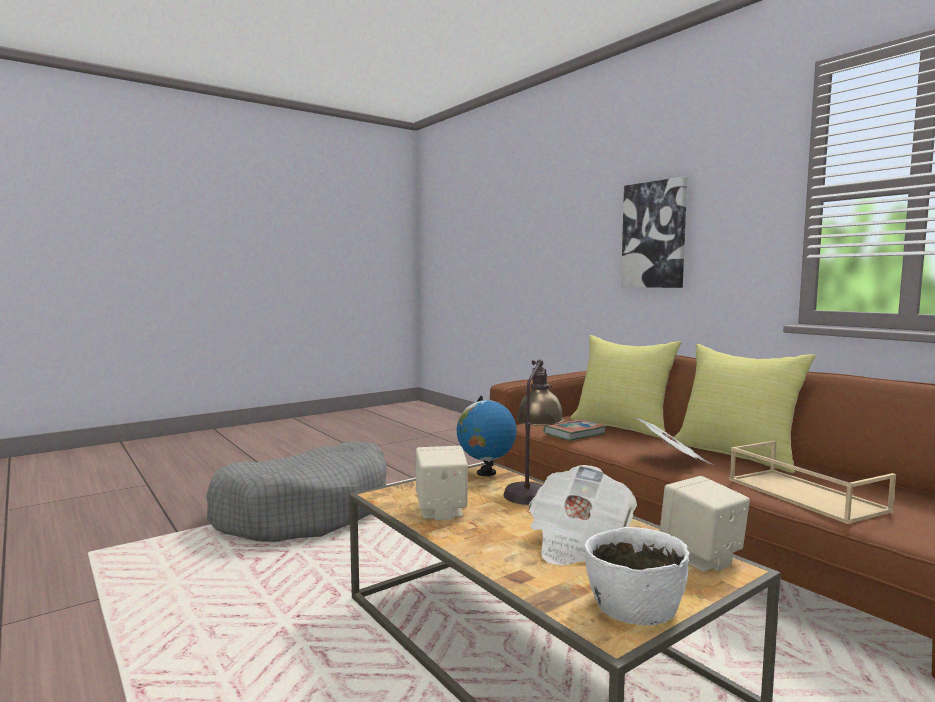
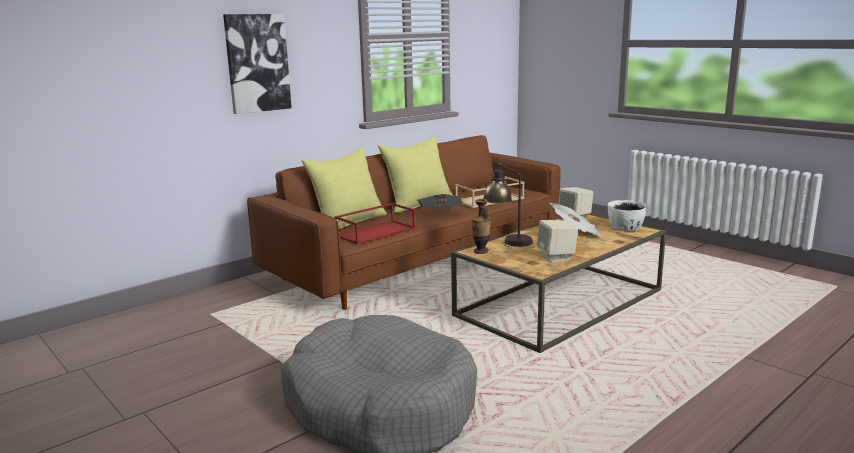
camera: 95 degrees left, 10 degrees up
(485, 473) = (481, 251): globe -> vase
(575, 434) = (376, 232): book -> red tray

